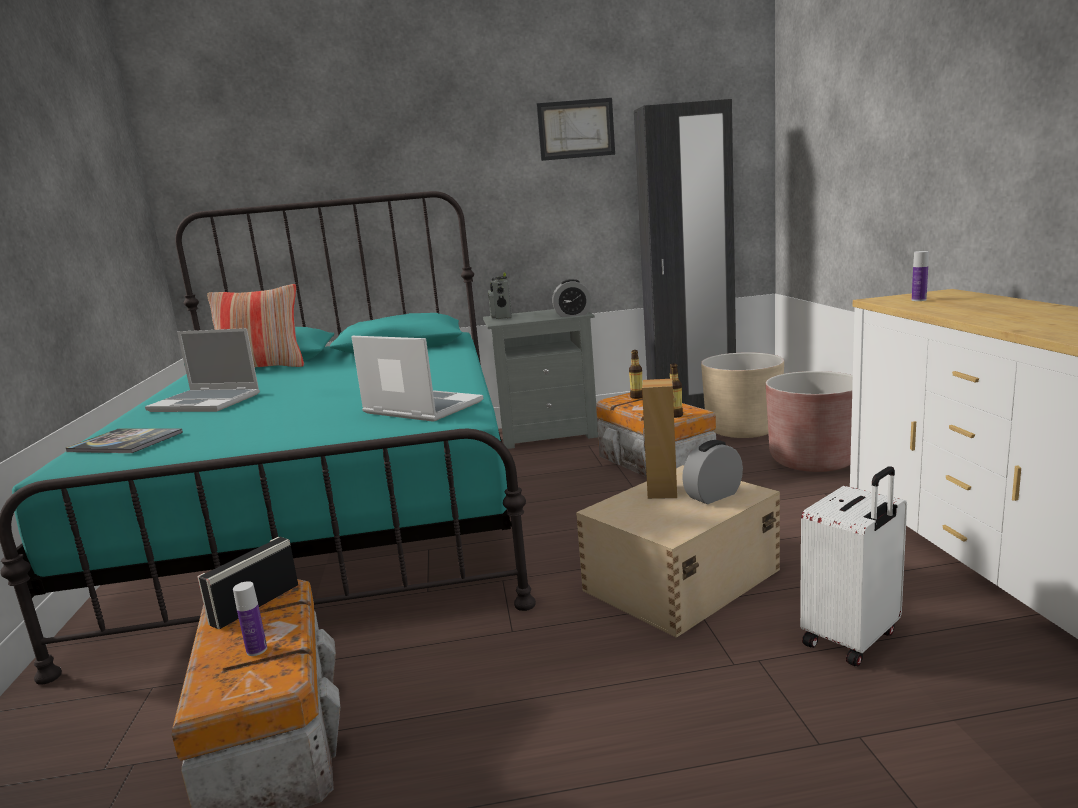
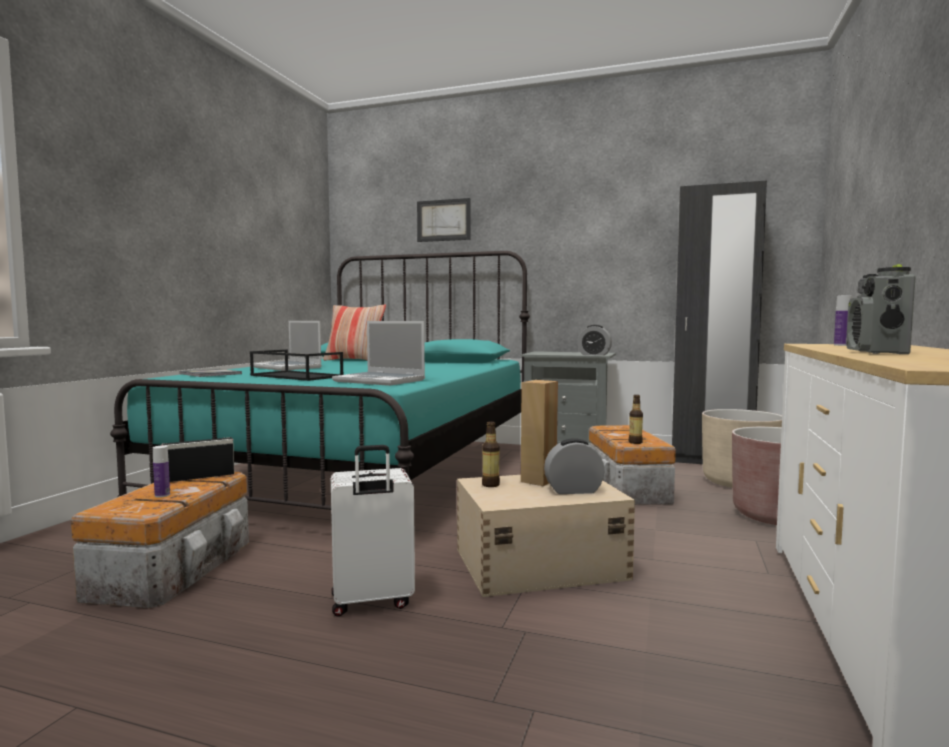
camera: 25 degrees right, 10 degrees down
(274, 421) = (295, 376): none -> black tray
(420, 408) = (381, 381): laptop -> laptop turned 150 degrees clockwise
(501, 317) = (543, 352): radio -> radio (876, 352)
(576, 129) = (627, 207): picture -> picture (443, 220)
(637, 397) = (625, 428): bottle -> bottle (490, 485)
(852, 639) = (628, 644): white suitcase -> white suitcase (371, 602)

